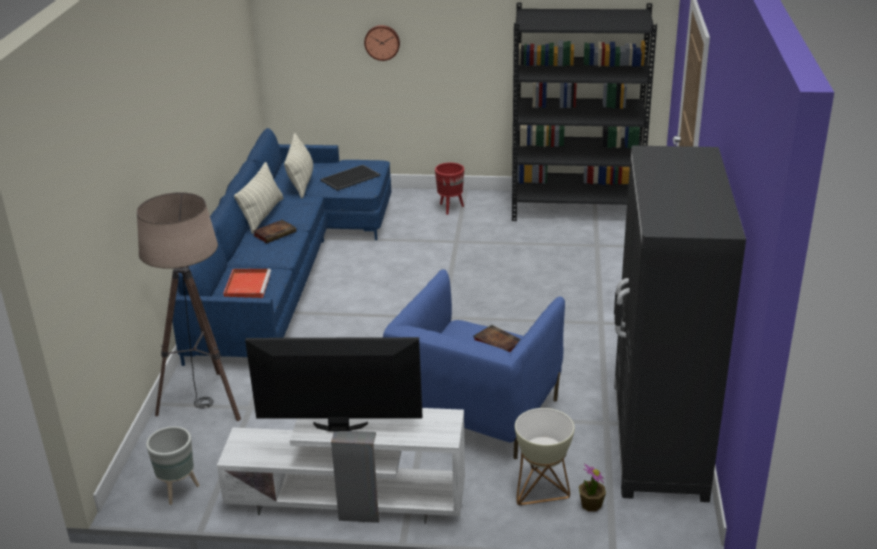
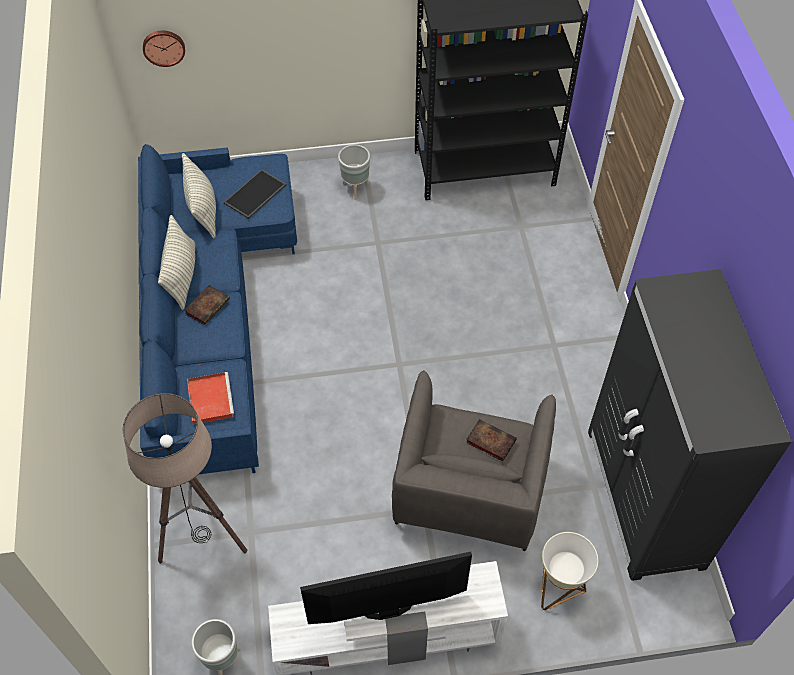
camera: 15 degrees left, 25 degrees up
(382, 42) = (263, 31): wall clock -> wall clock (164, 47)
(449, 208) = (355, 189): red planter -> grey planter
(475, 409) = (469, 490): blue armchair -> grey armchair
(591, 505) = (606, 595): potted plant -> none

